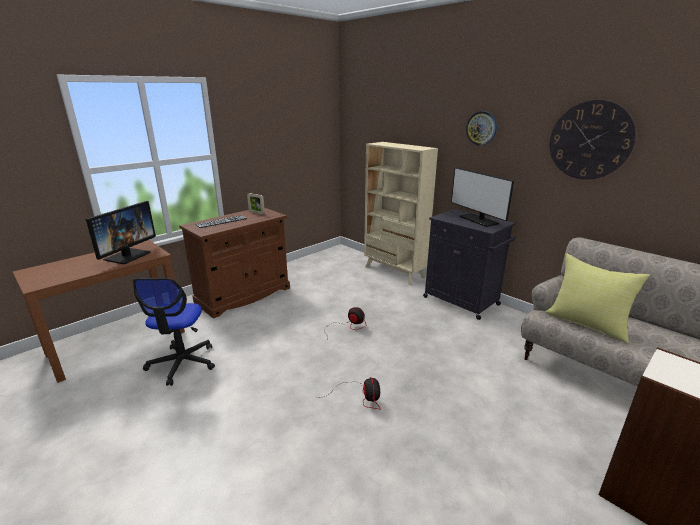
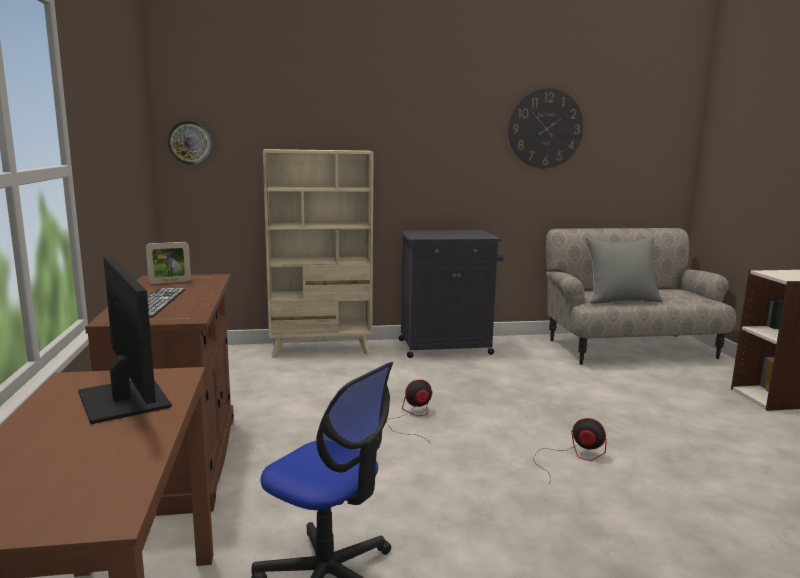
camera: 55 degrees left, 10 degrees down
(478, 220) = (455, 233): monitor -> none
(481, 128) = (426, 121): wall clock -> wall clock (190, 142)
(587, 323) = (621, 300): yellow pillow -> grey pillow

